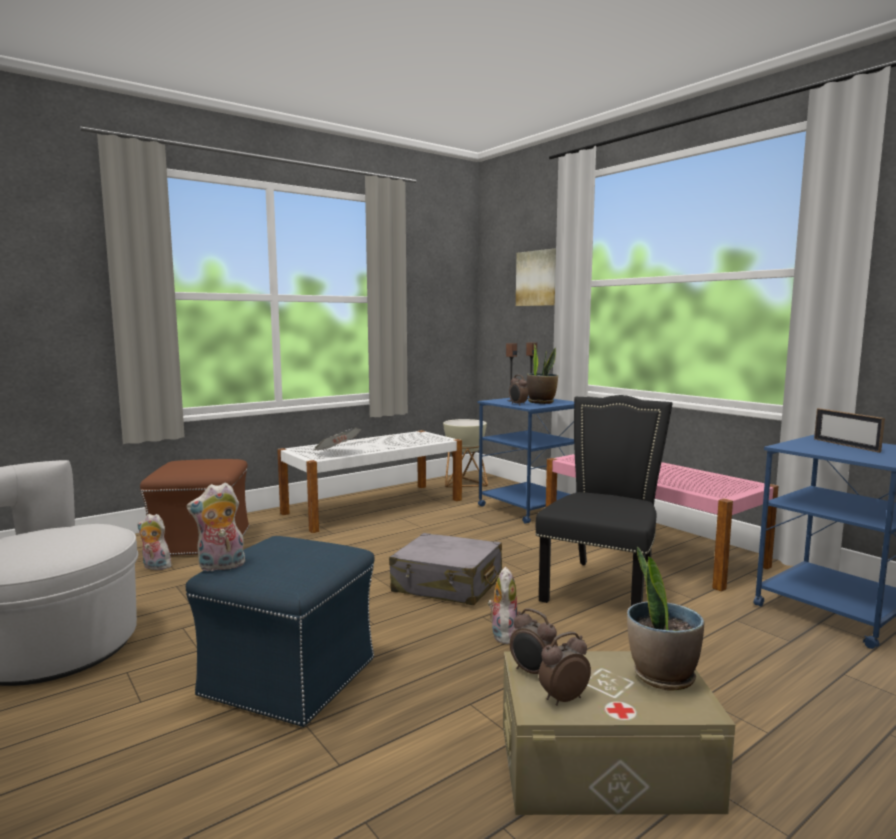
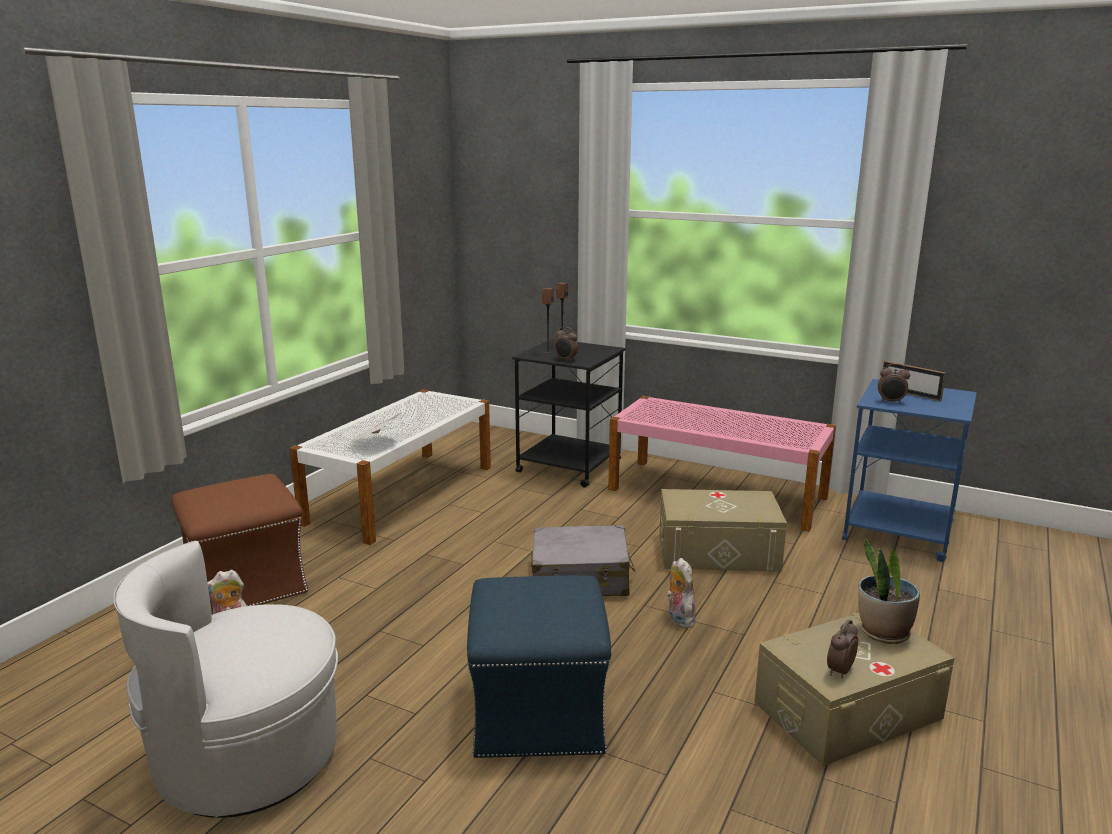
camera: 25 degrees left, 10 degrees up
(220, 567) = (493, 630): plush toy -> none
(465, 483) = (470, 442): planter -> none
(529, 508) = (570, 466): blue cart -> black cart
(532, 672) = (799, 656): alarm clock -> alarm clock (891, 402)
(538, 278) = (547, 199): picture -> none
(541, 402) = (583, 352): potted plant -> none
(602, 590) = (718, 552): black chair -> beige storage box

